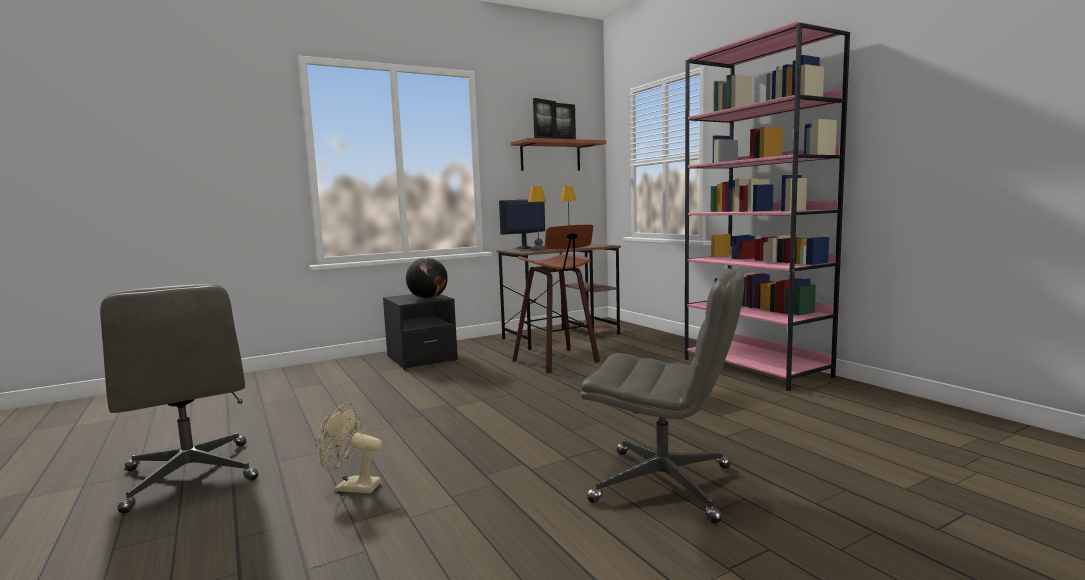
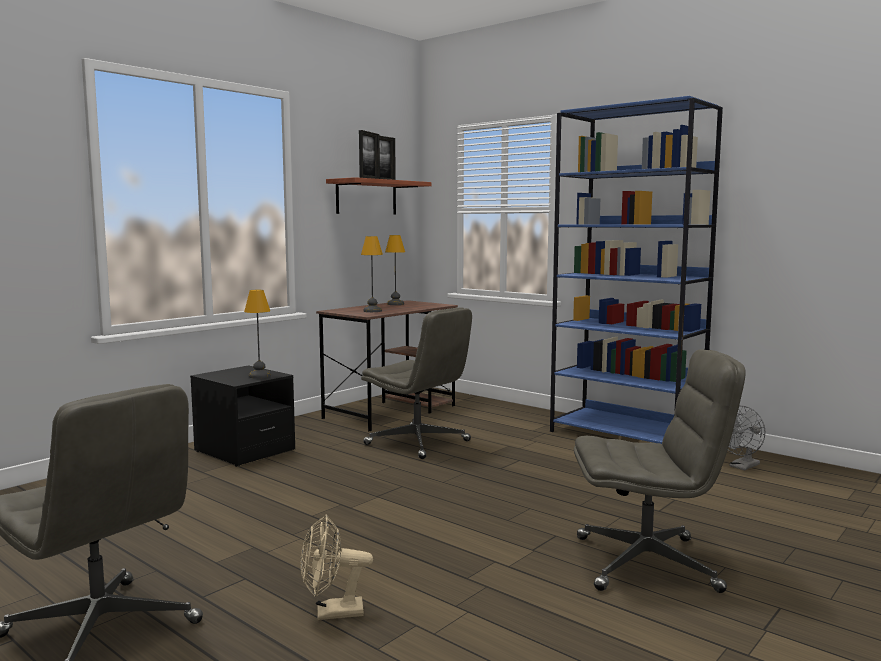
camera: 20 degrees left, 0 degrees up
(428, 299) = (258, 376): globe -> table lamp
(524, 248) = (348, 309): monitor -> none
(559, 361) = (418, 443): stool -> grey office chair
(756, 368) = (626, 436): pink bookcase -> blue bookcase
(856, 404) = (742, 467): none -> grey fan

